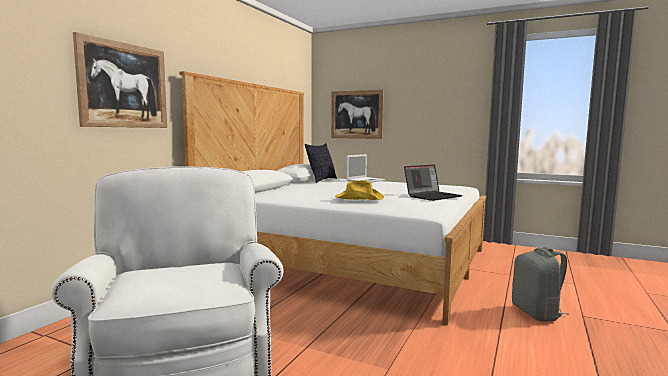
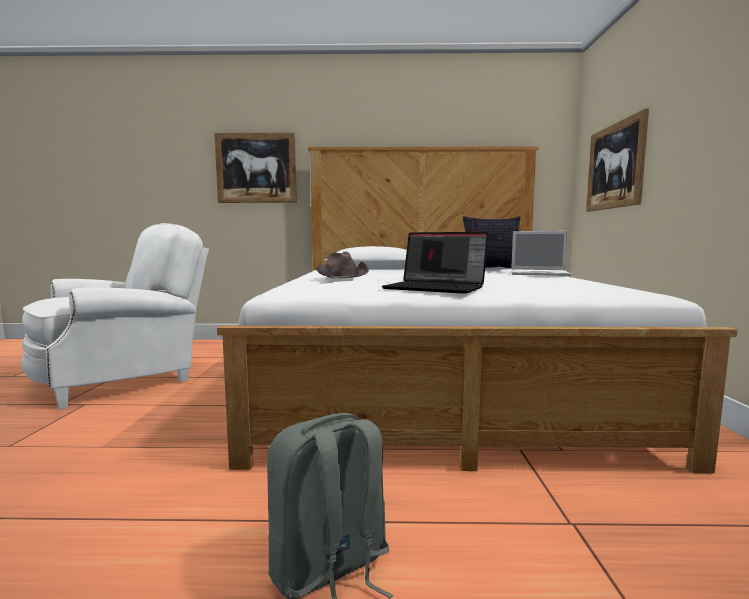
camera: 65 degrees right, 0 degrees up
(358, 198) = (342, 276): yellow hat -> brown hat

